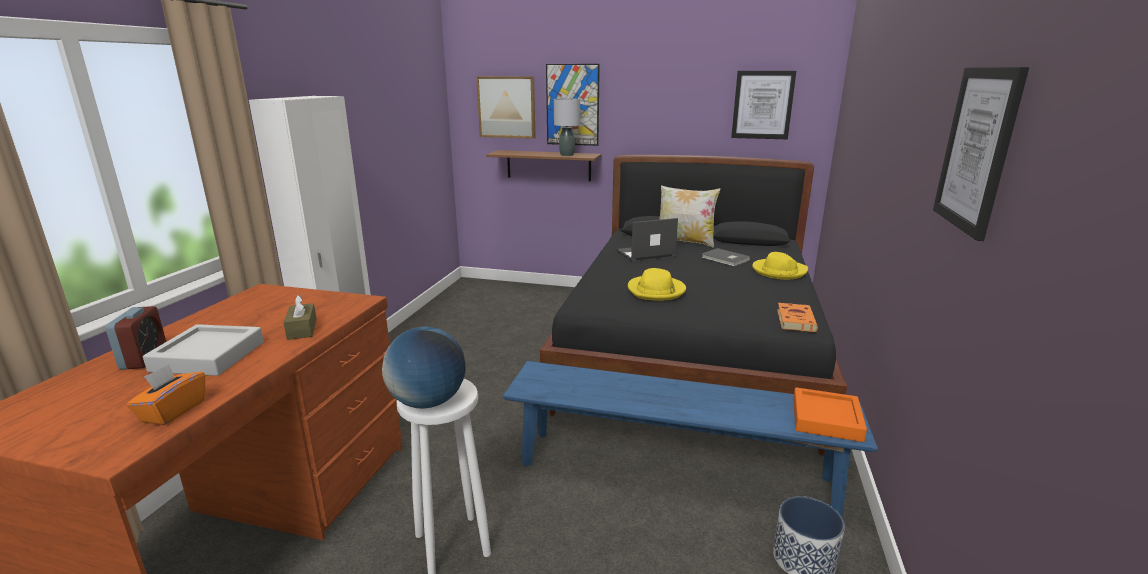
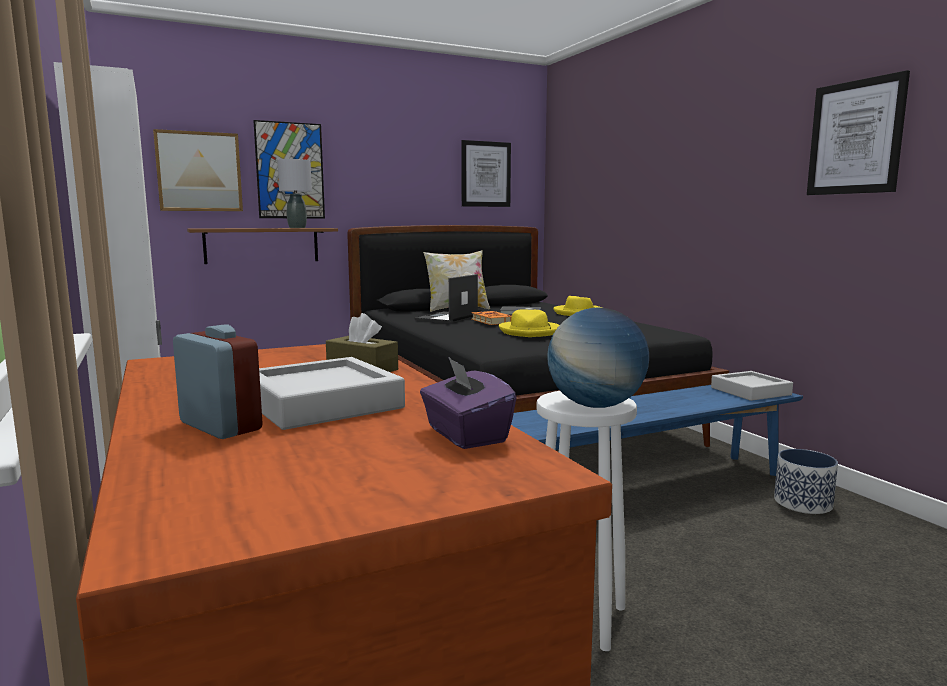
camera: 40 degrees left, 10 degrees down
(173, 411) = (465, 435): orange tissue box -> purple tissue box
(795, 320) = (661, 330): orange book -> orange book (491, 321)
(826, 419) = (750, 391): orange tray -> grey tray

